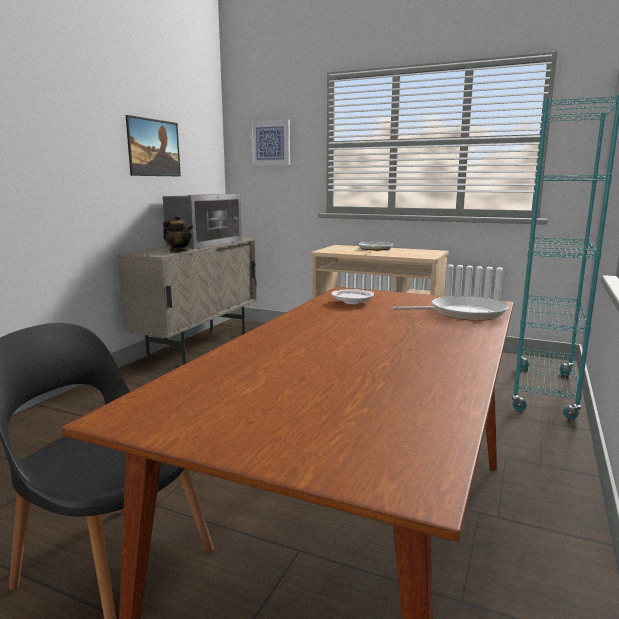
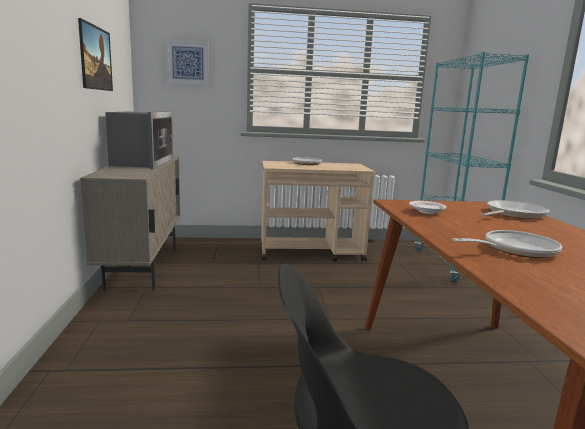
camera: 30 degrees left, 0 degrees up
(179, 251) = (144, 171): teapot -> none
(322, 343) = (514, 250): none -> frying pan

